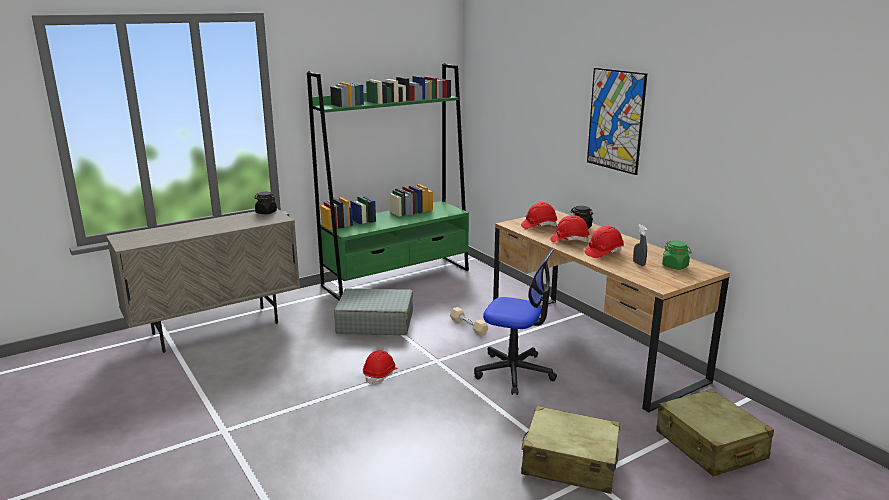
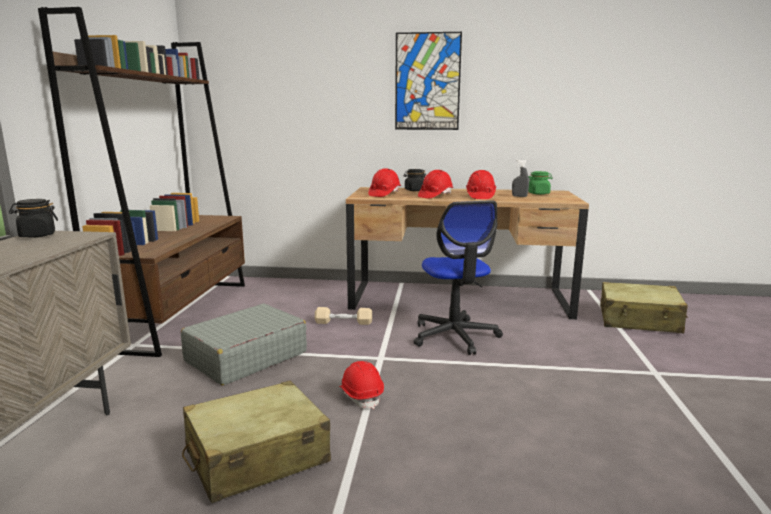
camera: 50 degrees left, 5 degrees down
(397, 278) = (181, 313): green bookcase -> brown bookcase
(514, 372) = (454, 336): office chair -> office chair turned 105 degrees clockwise
(569, 463) = (626, 371): beige suitcase -> beige suitcase (256, 456)

